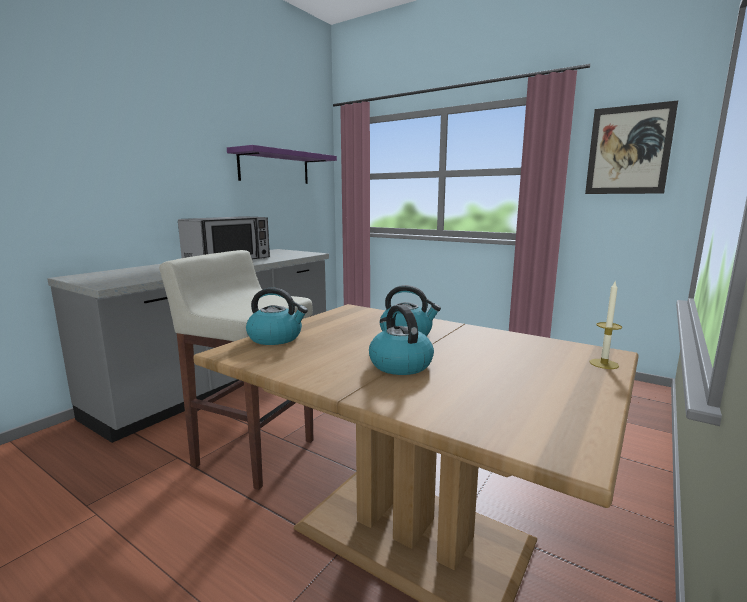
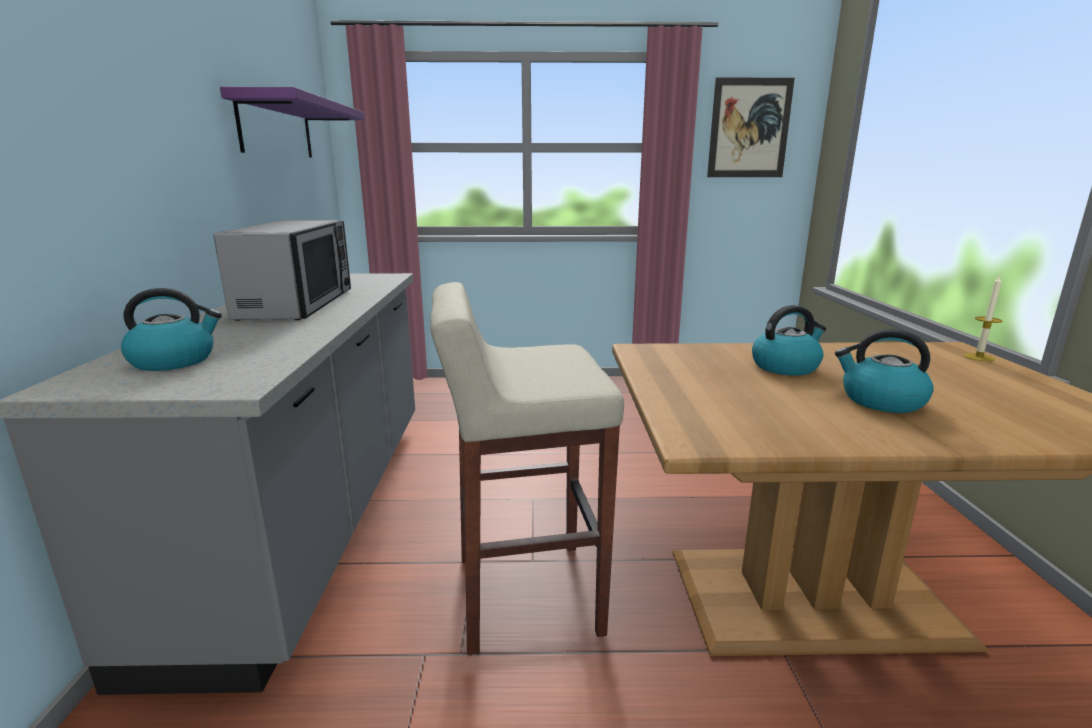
camera: 35 degrees left, 5 degrees up
(276, 338) = (687, 407): kettle -> kettle (175, 361)

